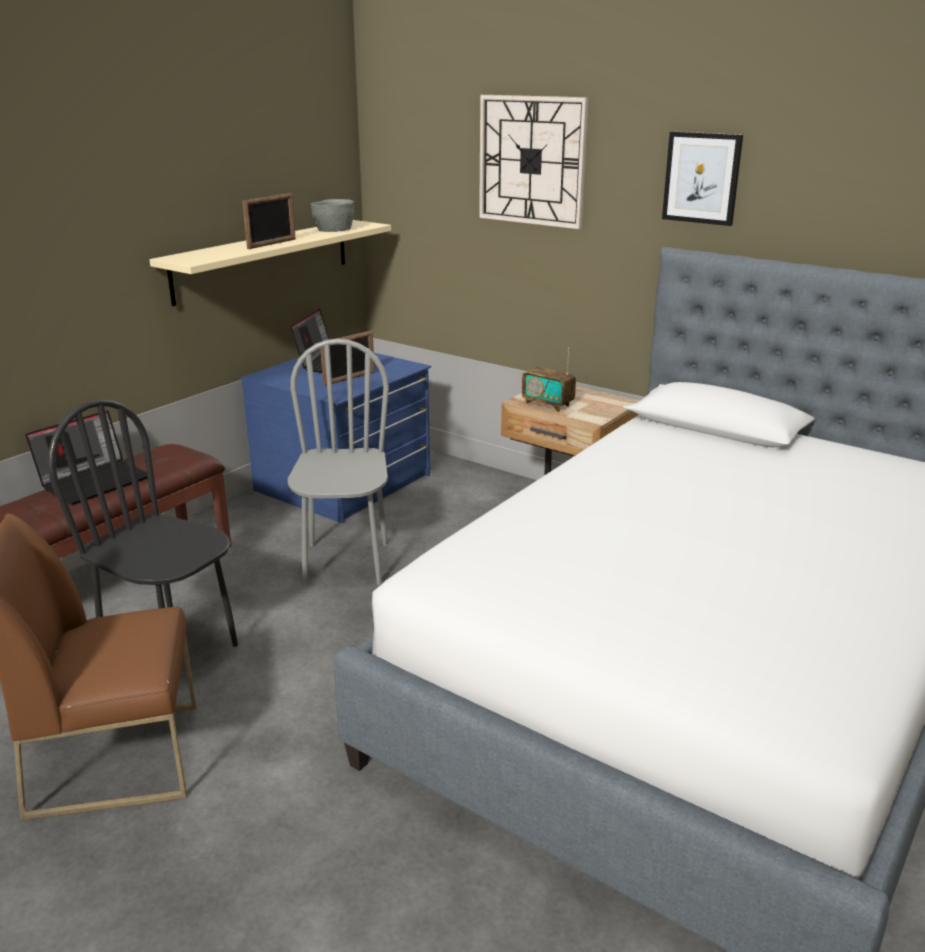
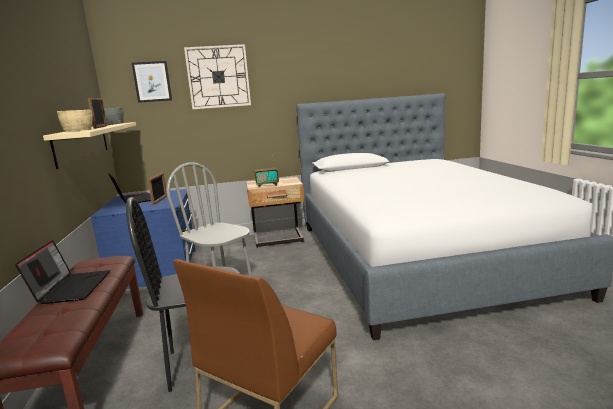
camera: 45 degrees left, 10 degrees down
(217, 251) = (79, 130): none -> beige bowl
(701, 178) = (304, 74): picture -> picture (152, 81)

